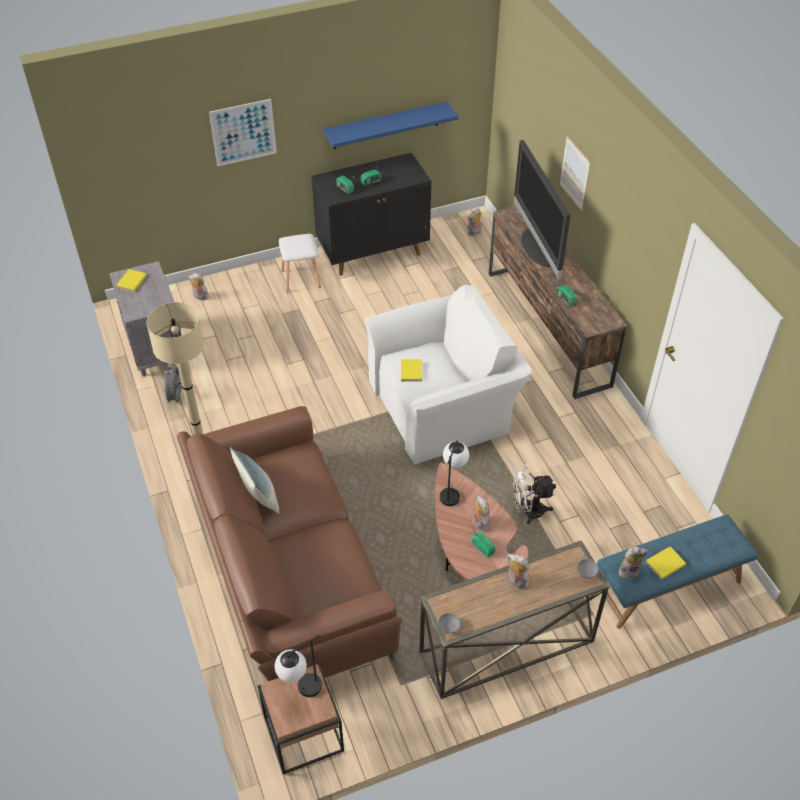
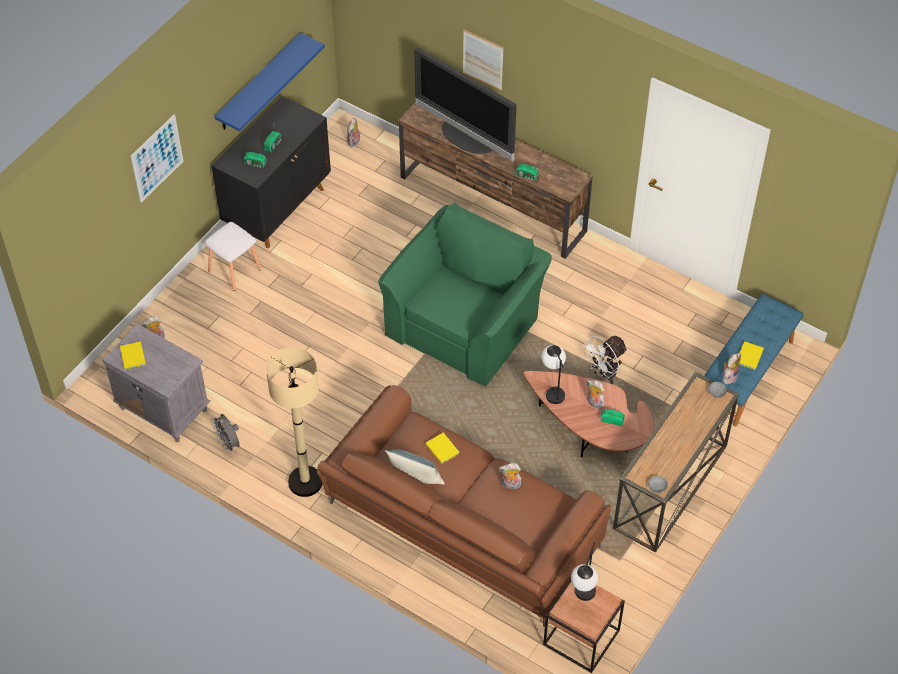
camera: 35 degrees left, 5 degrees up
(411, 370) = (443, 306): yellow book -> yellow book (442, 448)
(445, 405) = (466, 321): white armchair -> green armchair
(516, 581) = (675, 428): plush toy -> plush toy (510, 485)

